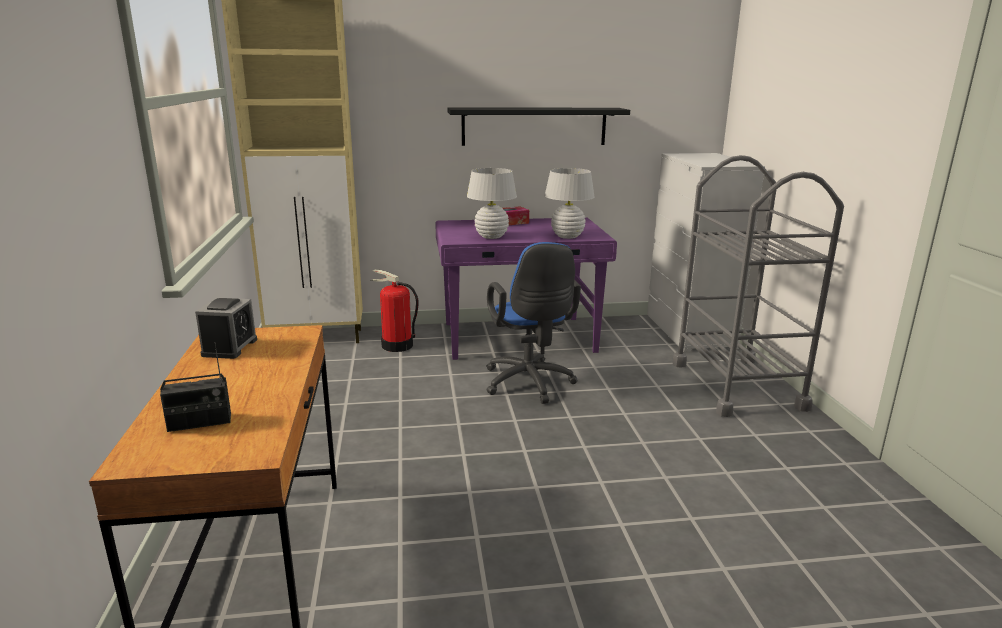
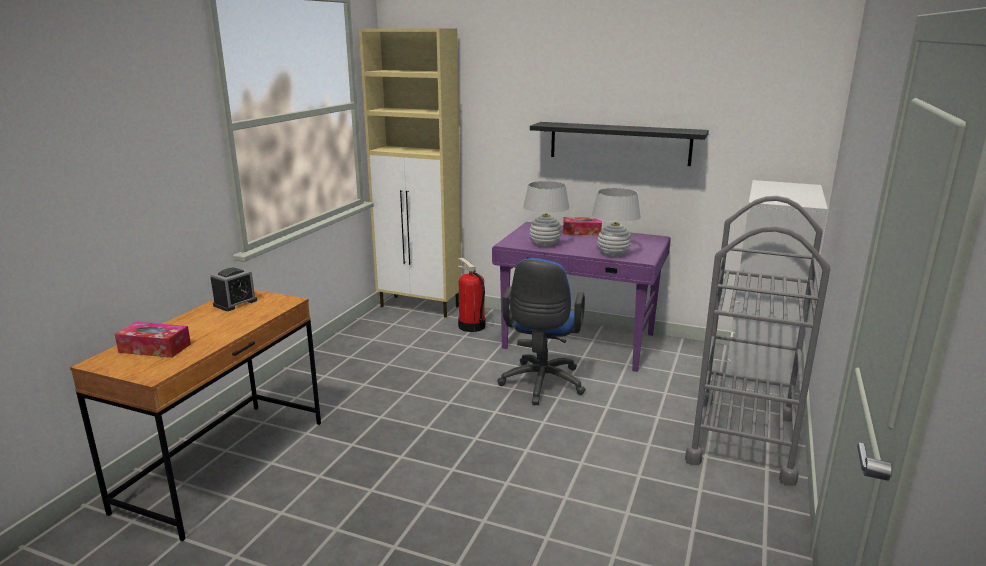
camera: 30 degrees right, 0 degrees up
(200, 422) = (155, 348): radio -> tissue box

